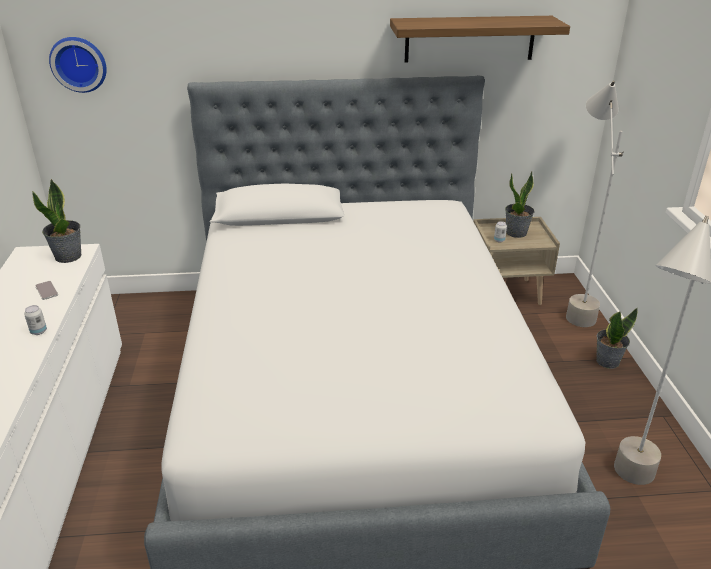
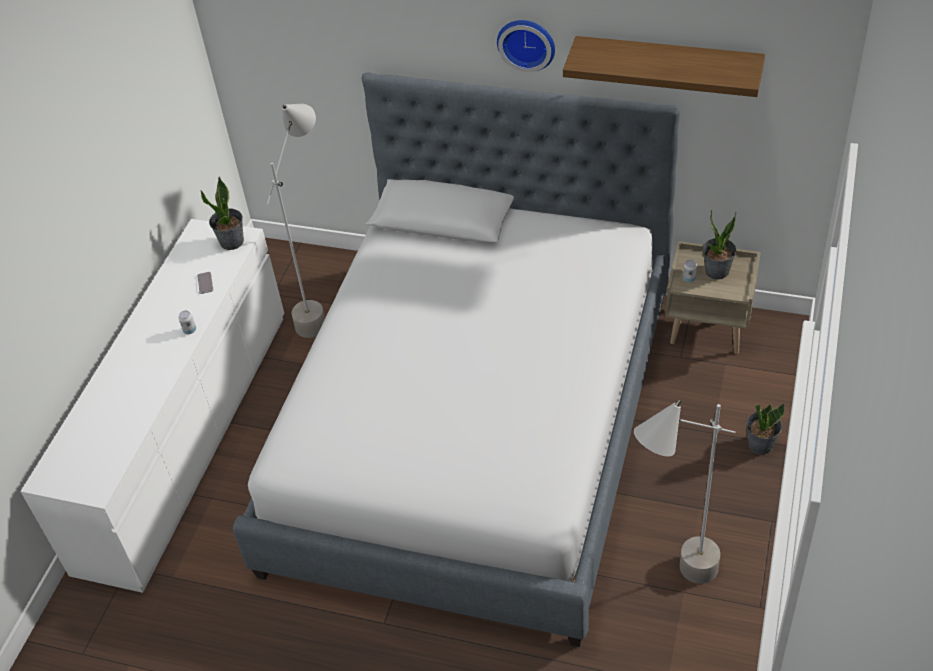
camera: 25 degrees right, 15 degrees up
(79, 63) = (262, 39): wall clock -> wall clock (527, 43)
(573, 304) = (776, 362): grey floor lamp -> grey floor lamp (321, 307)

